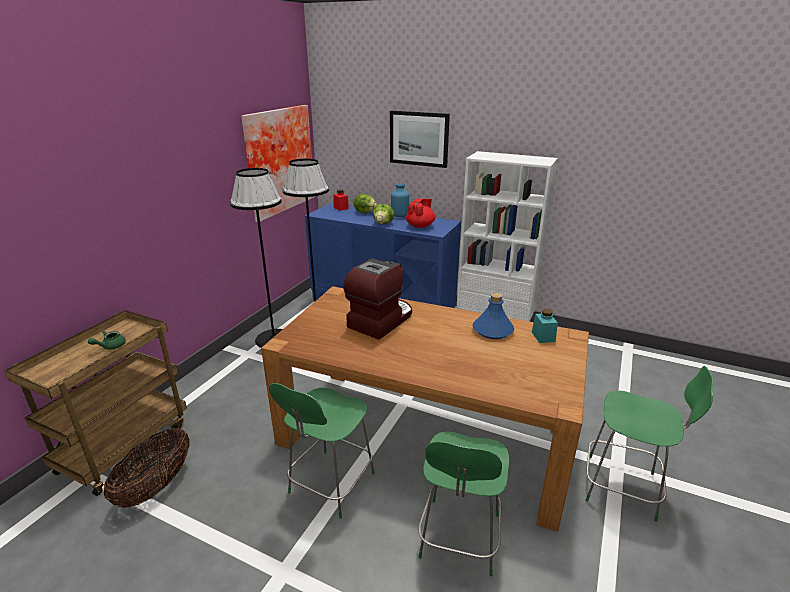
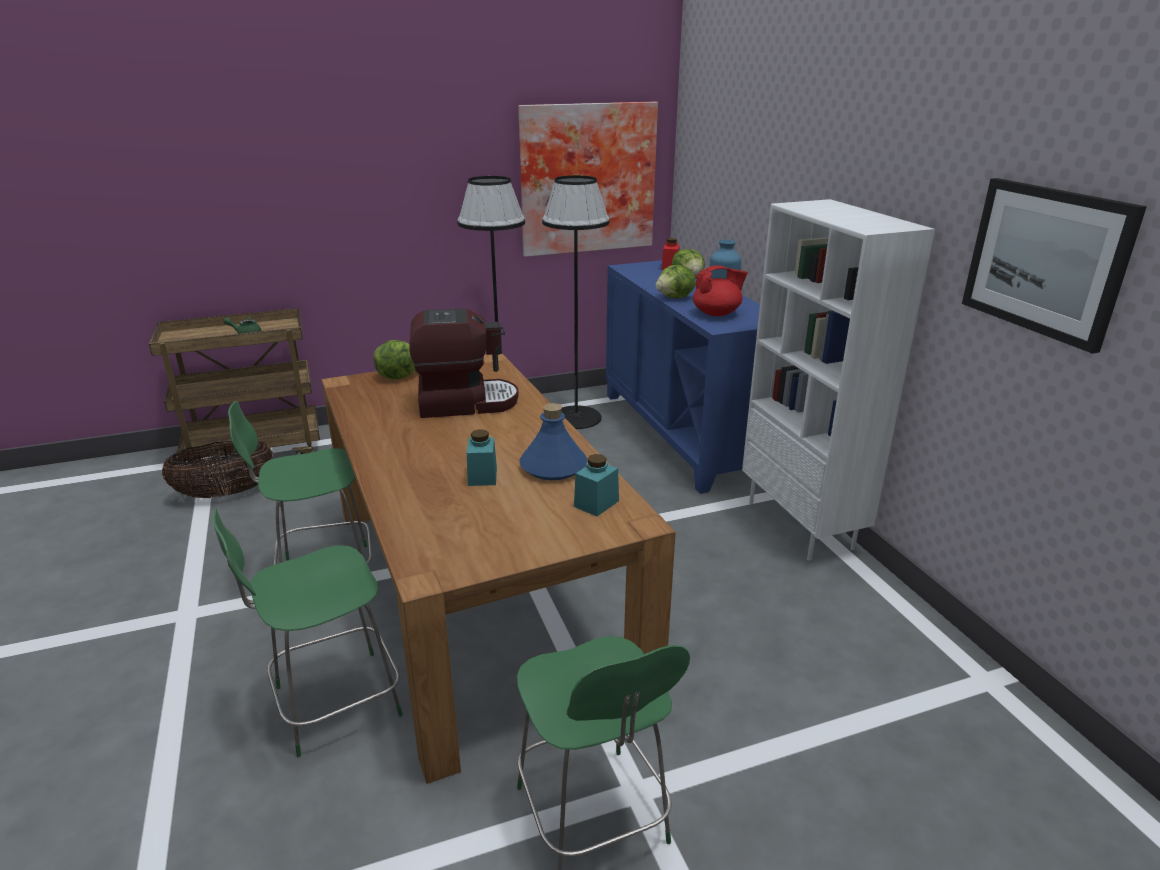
camera: 45 degrees right, 0 degrees up
(307, 324) = (398, 376): none -> lettuce
(419, 138) = (769, 168): picture -> picture (1045, 260)
(477, 351) = (482, 476): none -> turquoise jar

